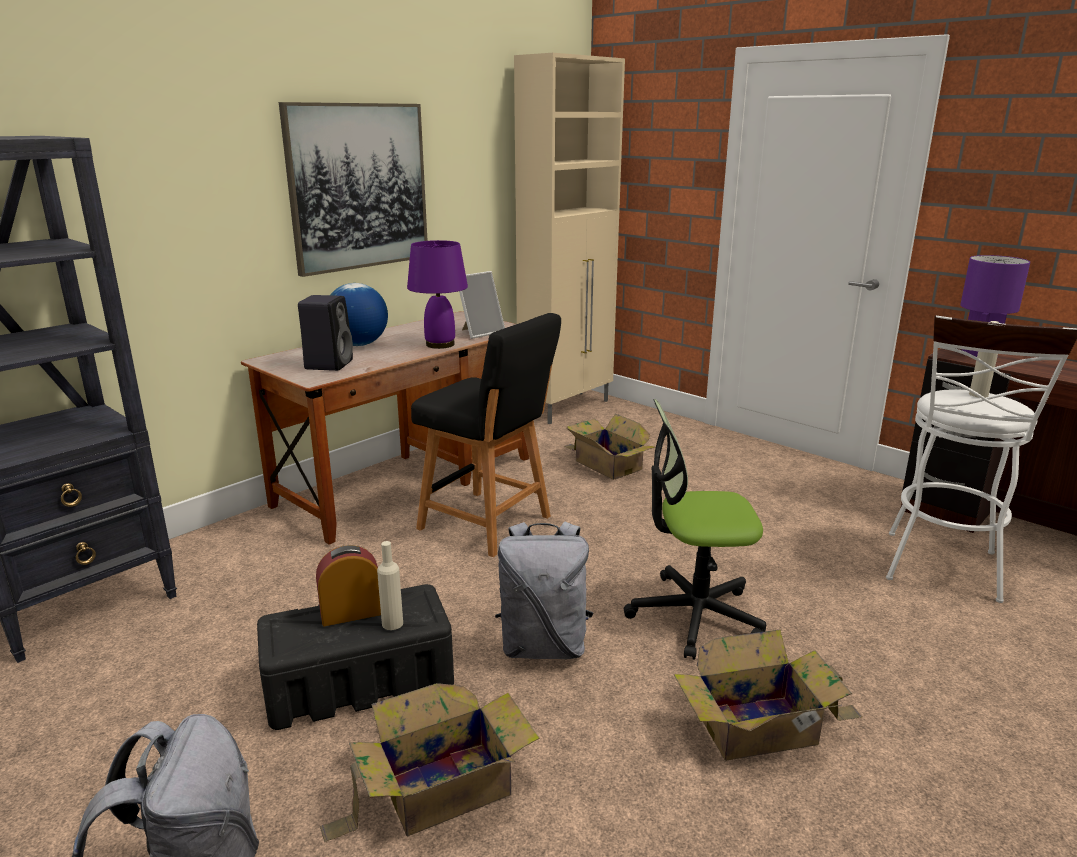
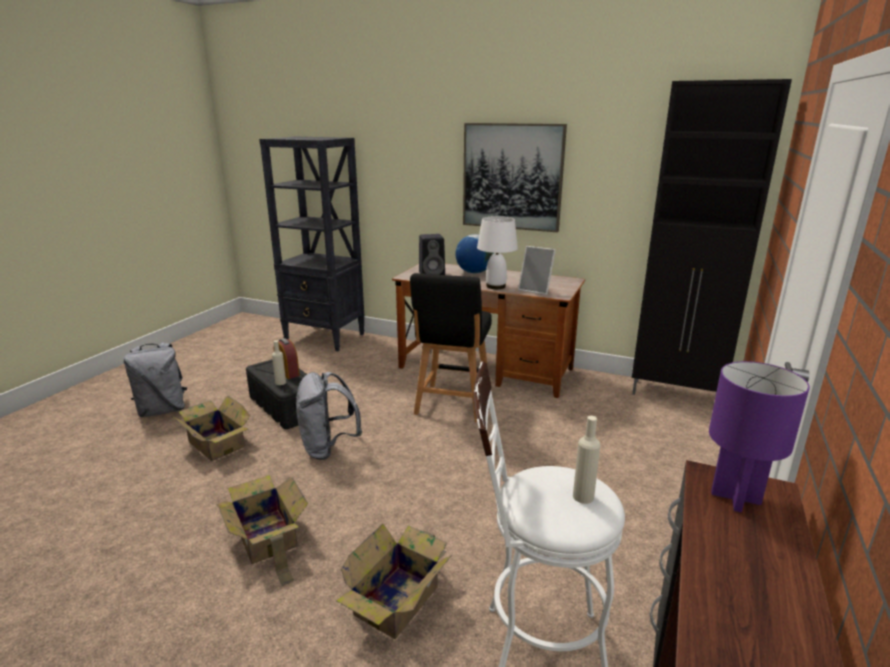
camera: 70 degrees right, 0 degrees up
(439, 345) = (495, 286): purple table lamp -> white table lamp
(567, 407) = (676, 395): beige cabinet -> black cabinet
(607, 464) = (584, 430): cardboard box -> cardboard box (400, 598)
(694, 615) = (381, 498): office chair -> none

